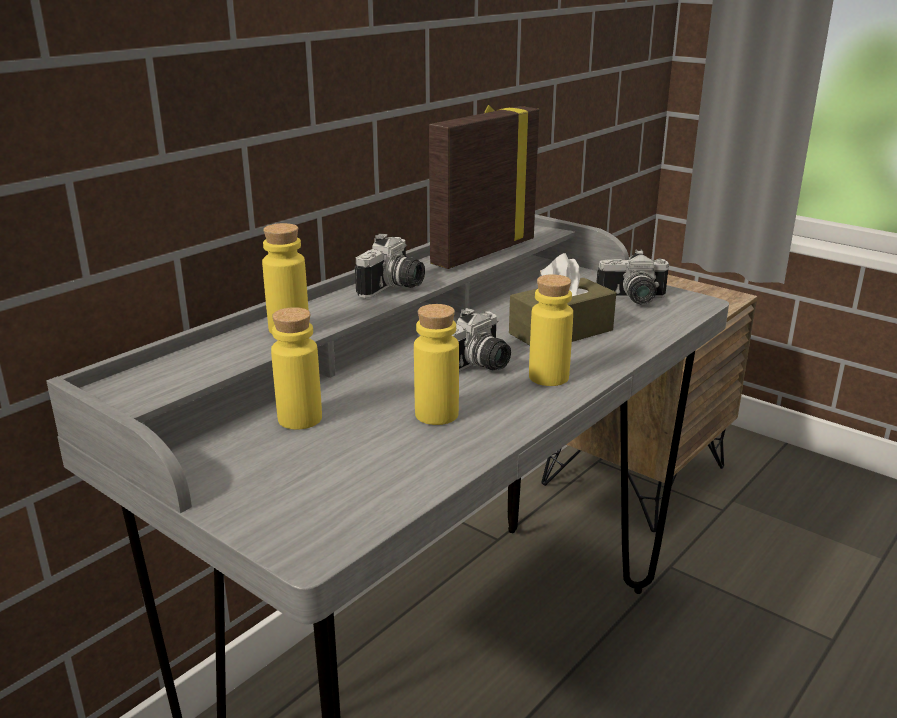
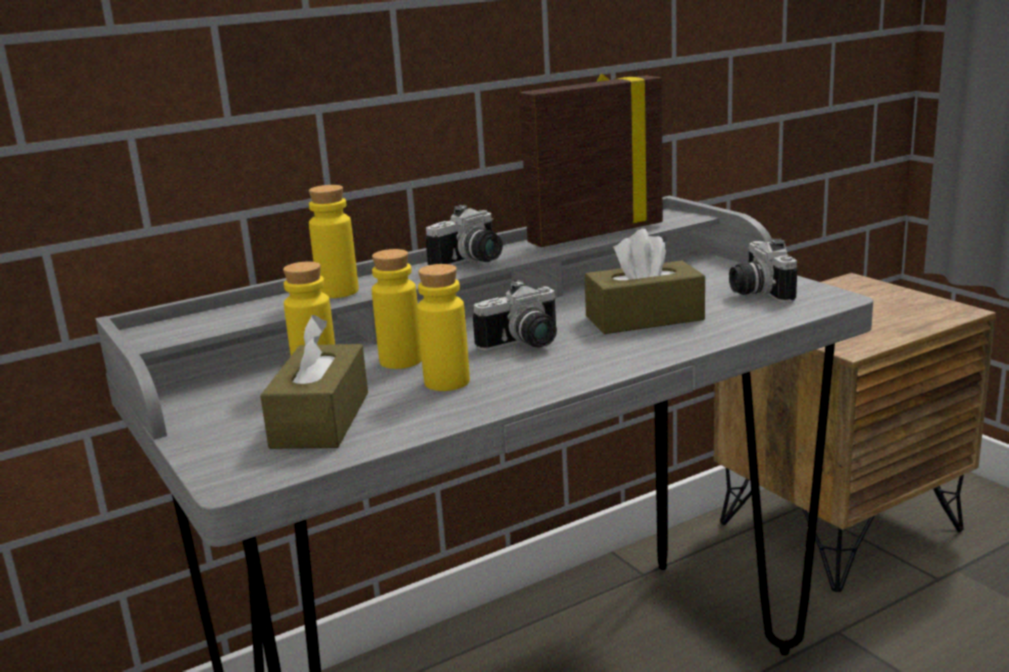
camera: 20 degrees right, 5 degrees down
(345, 469) = (321, 419): none -> brown tissue box
(548, 377) = (591, 358): yellow bottle -> yellow bottle (401, 361)
(633, 300) = (756, 292): camera -> camera turned 60 degrees clockwise

